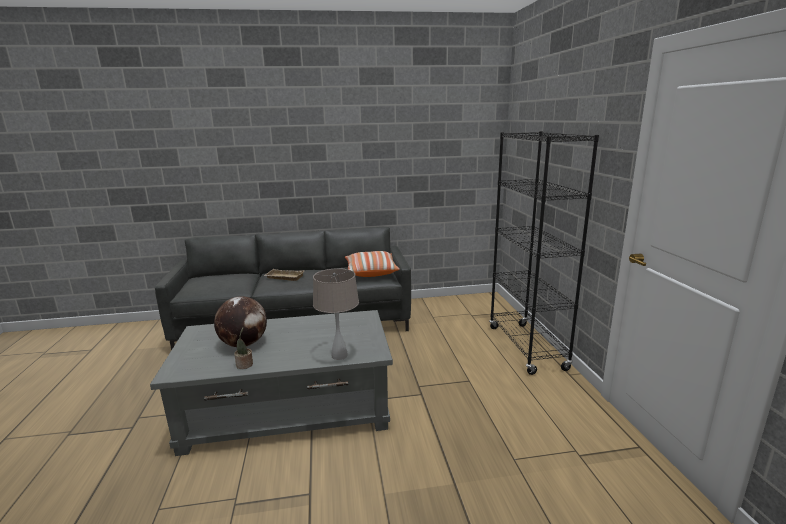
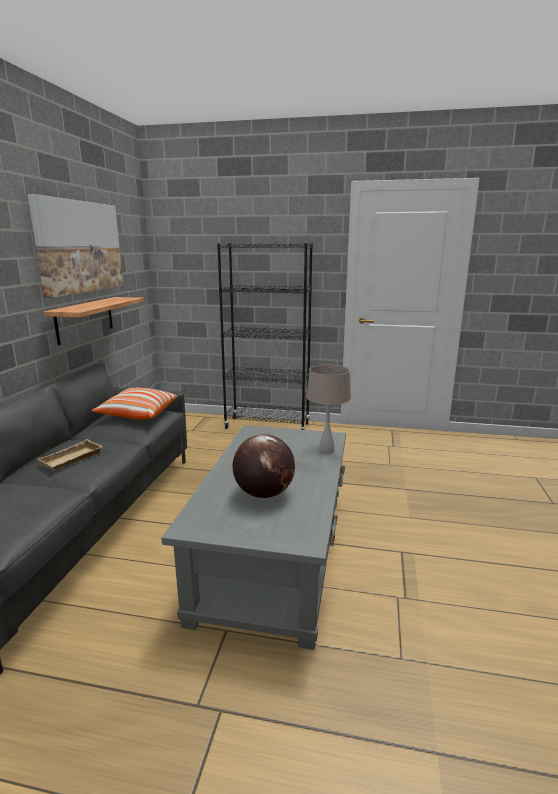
camera: 70 degrees left, 0 degrees up
(245, 365) = (316, 494): potted plant -> none
(389, 191) = (85, 319): none -> shelf
(393, 134) = (79, 247): none -> picture

